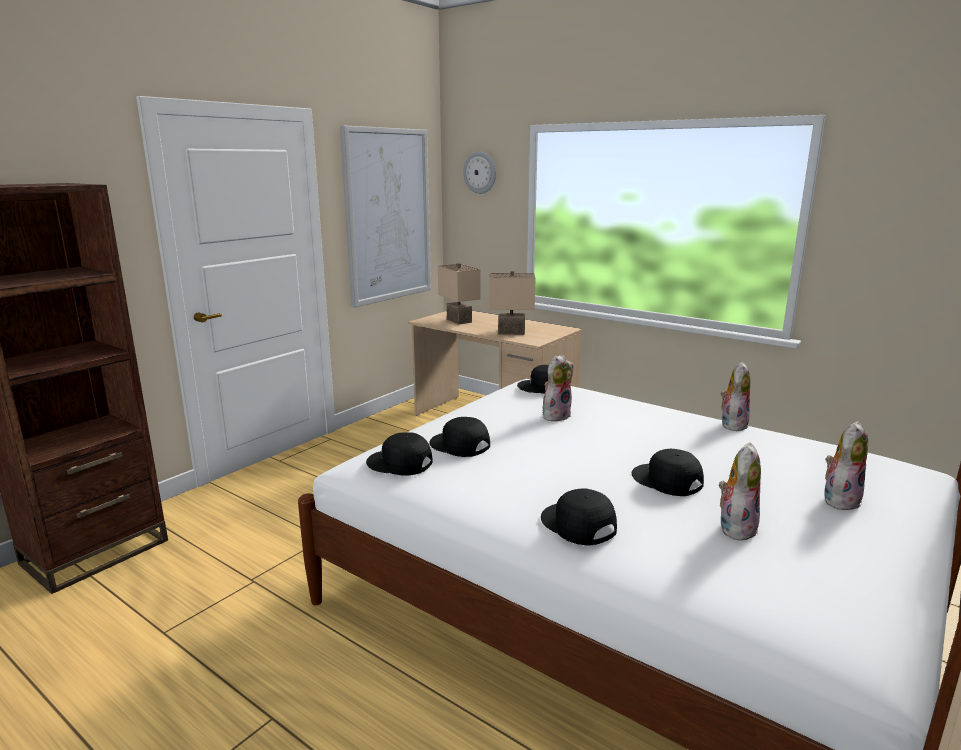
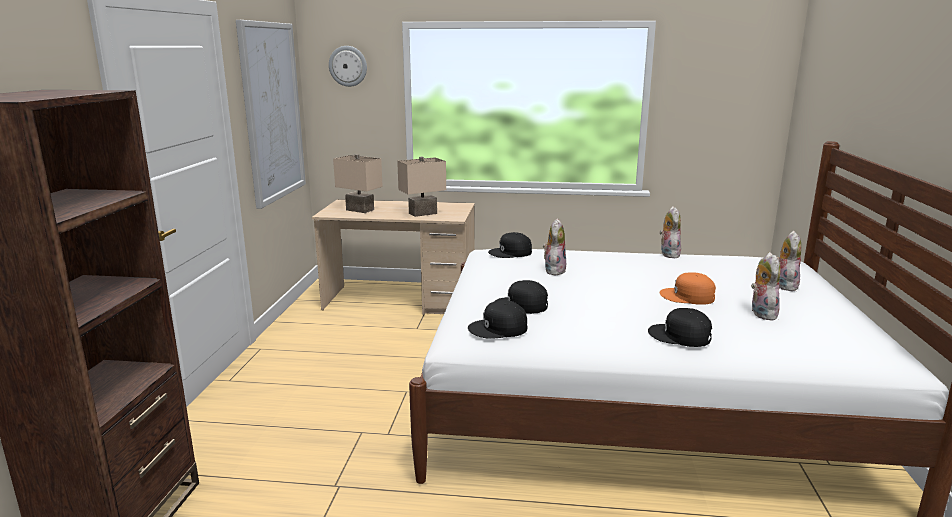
camera: 30 degrees left, 0 degrees up
(666, 480) = (687, 296): black cap -> orange cap

